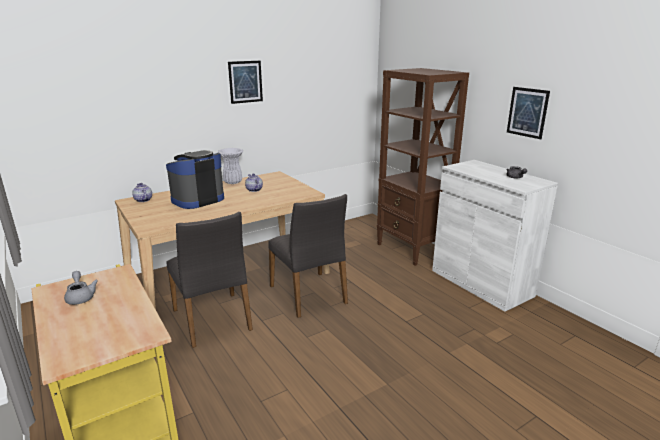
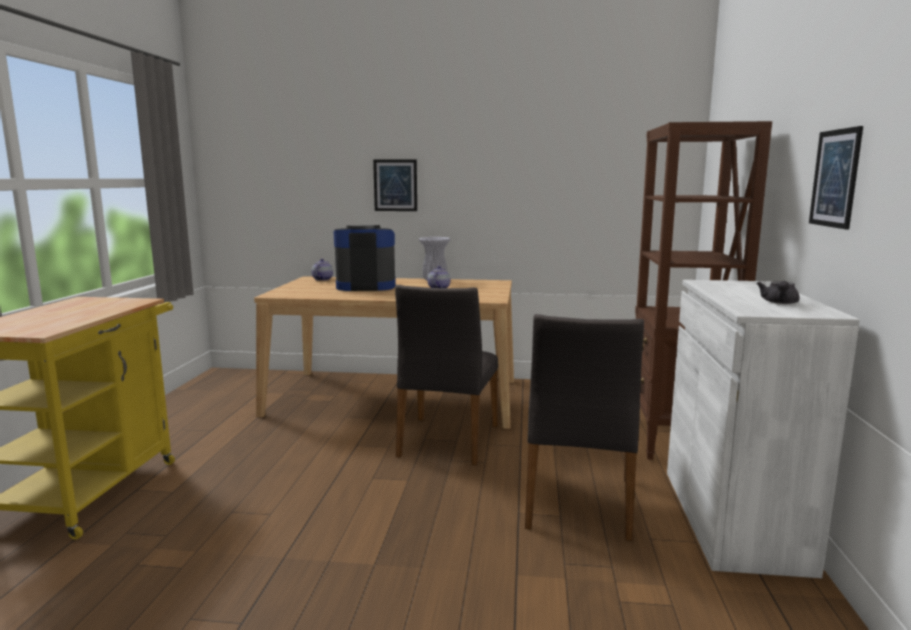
camera: 40 degrees right, 10 degrees down
(81, 297) = (81, 306): grey teapot -> none
(213, 319) = (316, 427): grey chair -> grey chair (578, 503)
(245, 82) = (476, 155): picture -> picture (395, 185)

